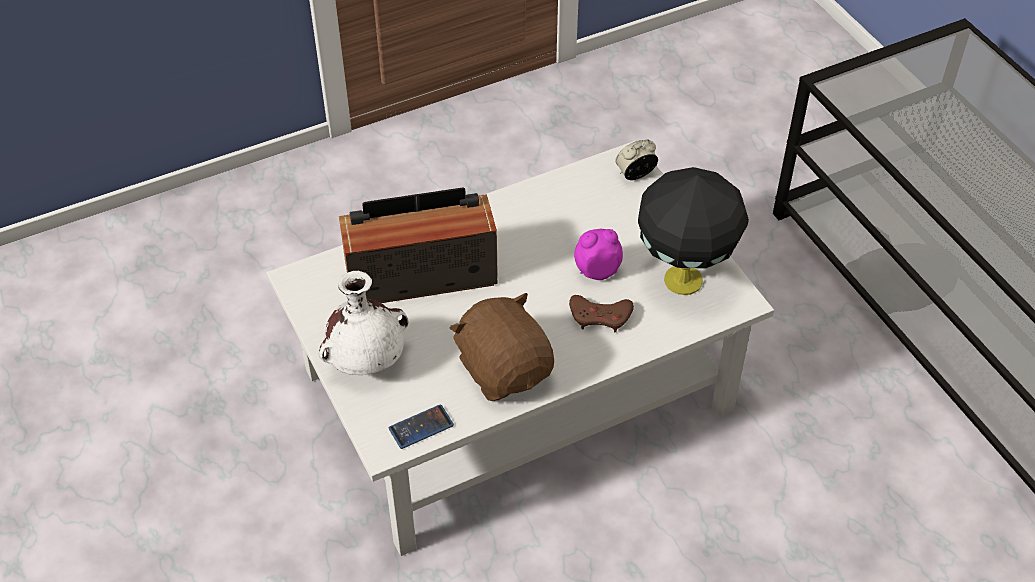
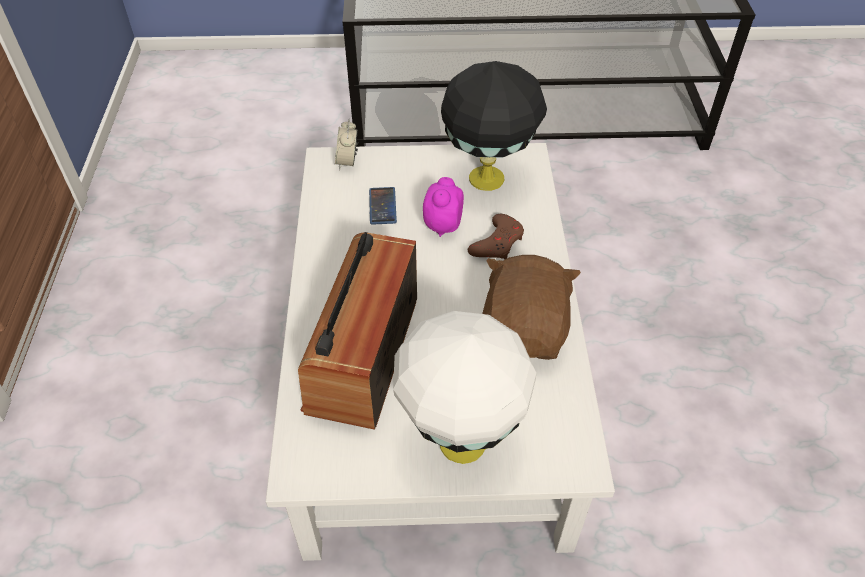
camera: 65 degrees left, 0 degrees up
(368, 362) = (459, 442): white vase -> white table lamp
(421, 427) = (568, 424): phone -> phone (382, 206)
(504, 369) = (525, 331): brown plush toy -> brown plush toy turned 105 degrees clockwise

